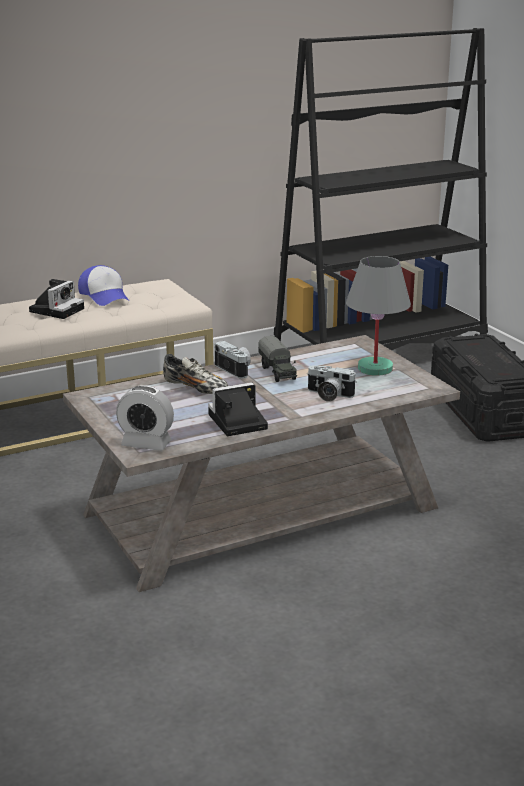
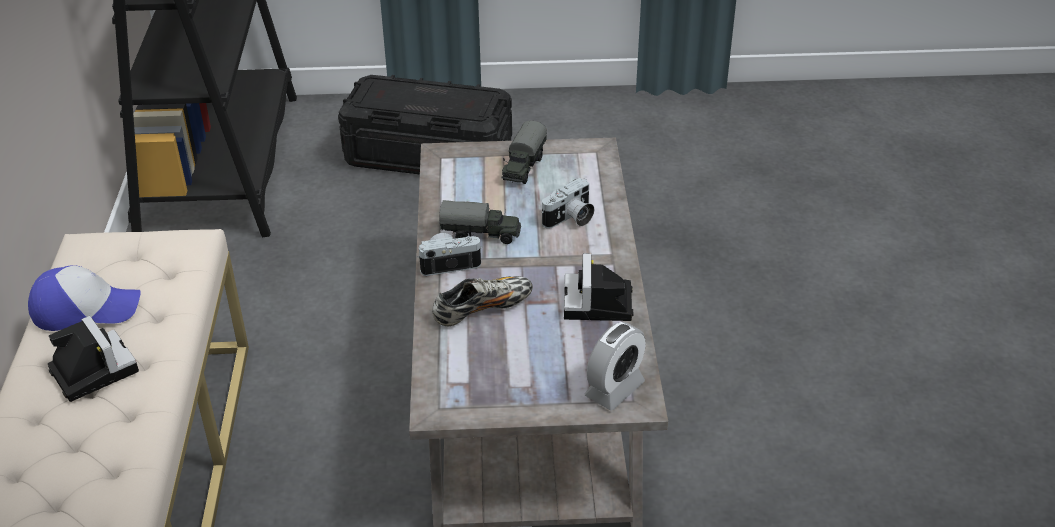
camera: 65 degrees left, 15 degrees up
(375, 369) = (523, 167): grey table lamp -> toy truck

